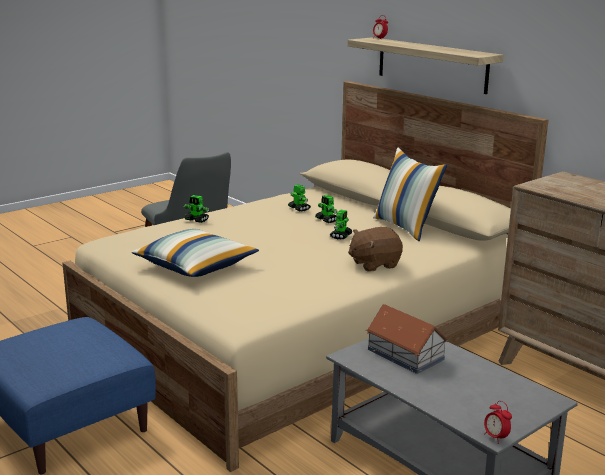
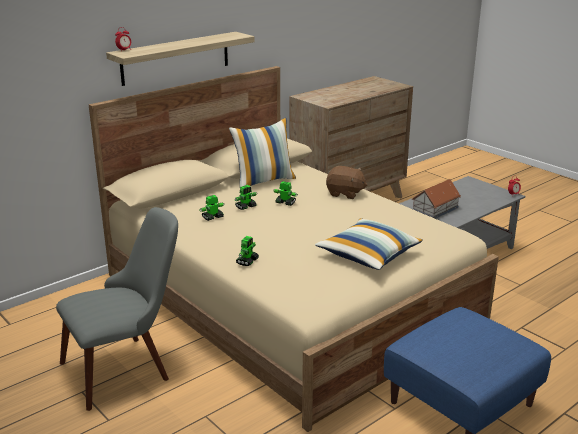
camera: 90 degrees left, 5 degrees up
(374, 264) = (345, 193): brown plush toy -> brown plush toy turned 45 degrees counterclockwise

